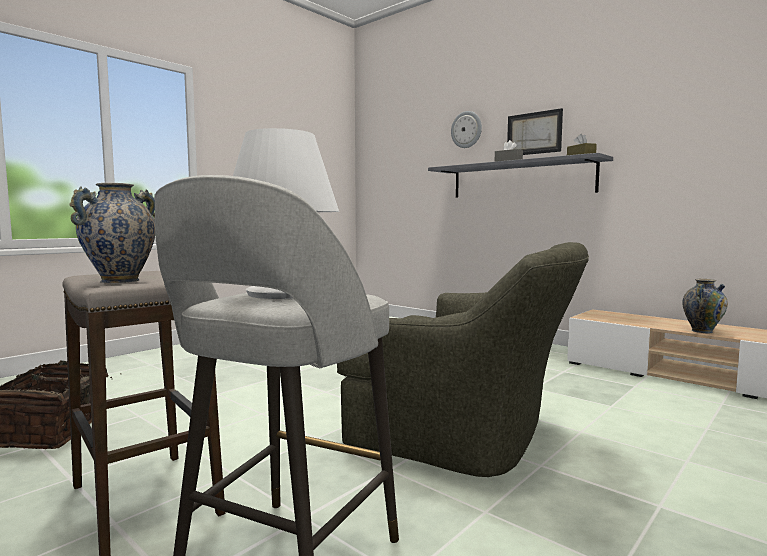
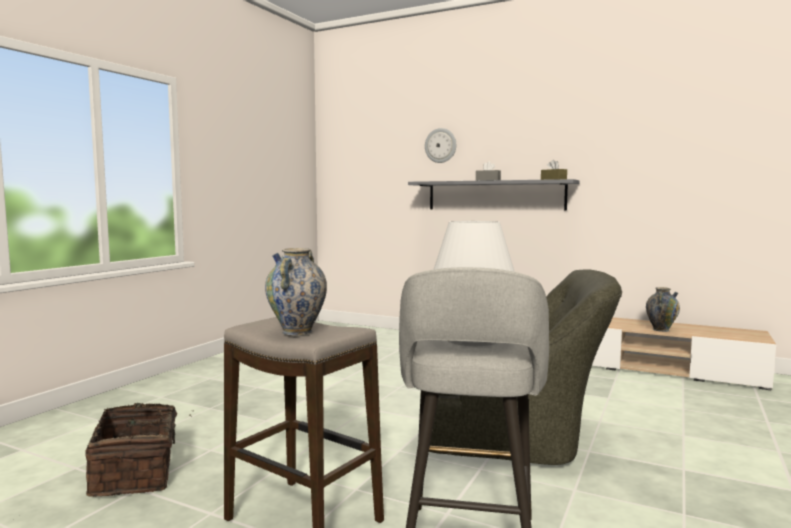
camera: 15 degrees left, 0 degrees up
(534, 133) = (507, 154): picture -> none

